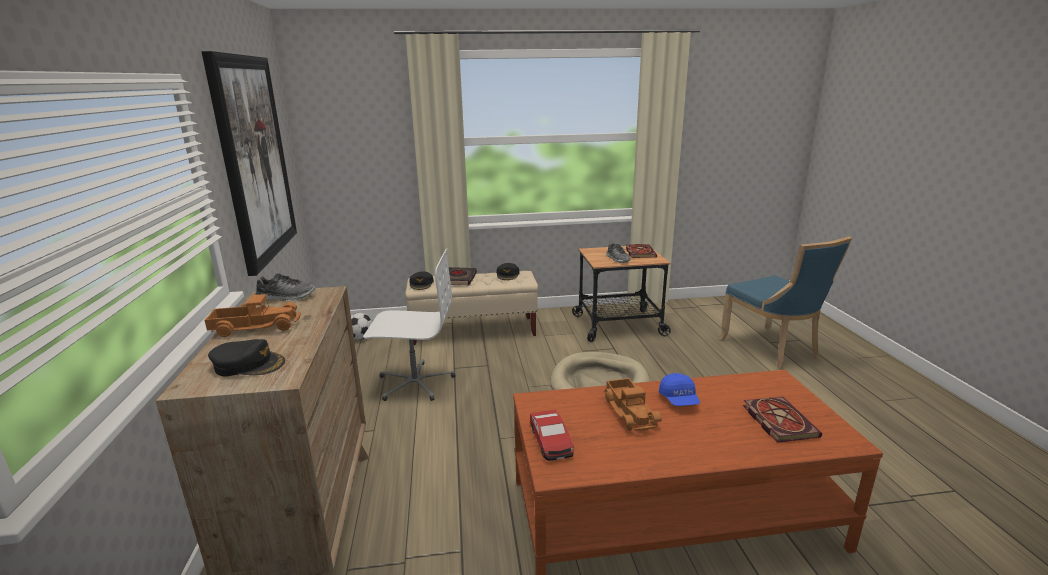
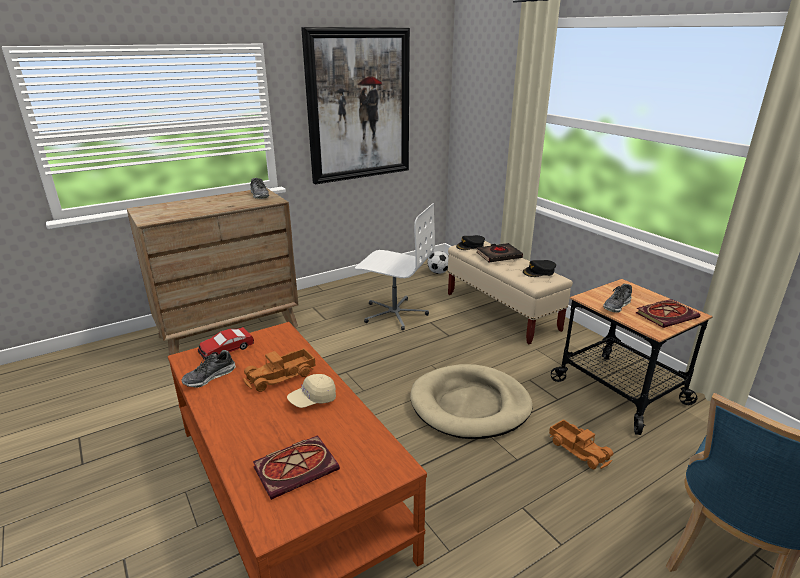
camera: 65 degrees right, 5 degrees up
(249, 364) = (164, 211): black cap -> none
(256, 326) = (213, 201): toy truck -> toy truck (579, 449)
(415, 383) = (394, 313): white office chair -> white office chair turned 45 degrees counterclockwise
(609, 458) = (210, 377): none -> shoe
(679, 400) = (313, 400): blue cap -> beige cap

